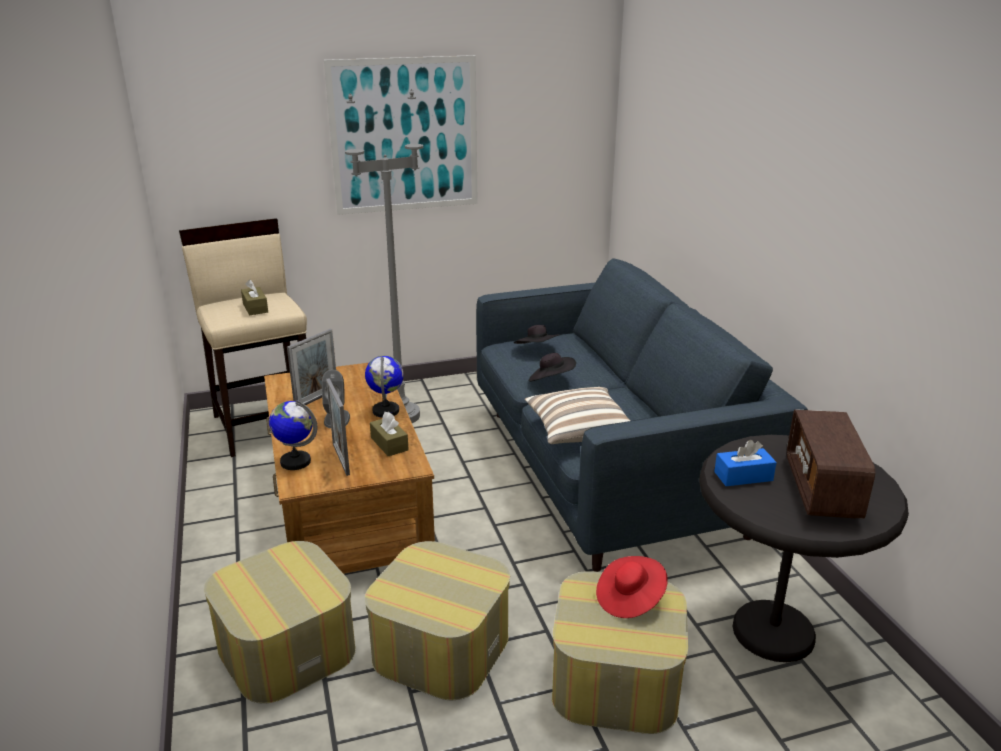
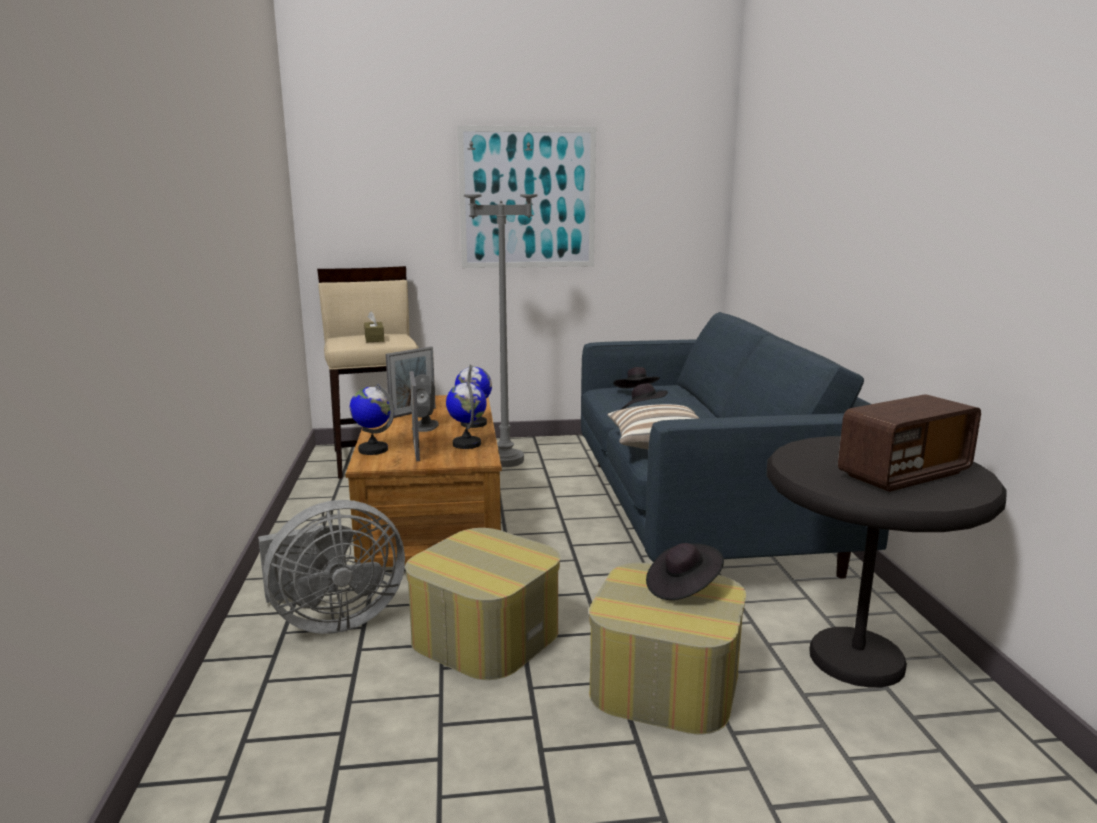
camera: 10 degrees right, 10 degrees down
(286, 647) = (332, 620): ottoman -> grey fan
(389, 444) = (467, 444): brown tissue box -> globe
(630, 599) = (683, 587): red hat -> black hat
(743, 476) = (815, 460): blue tissue box -> none
(822, 489) = (903, 474): radio -> radio turned 135 degrees counterclockwise

